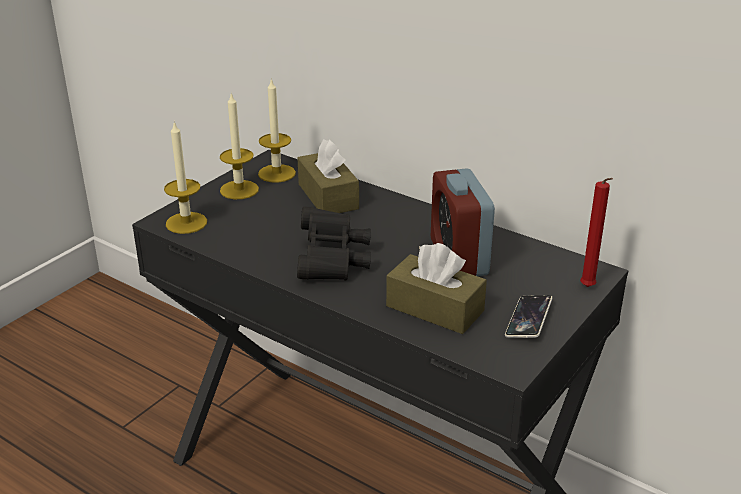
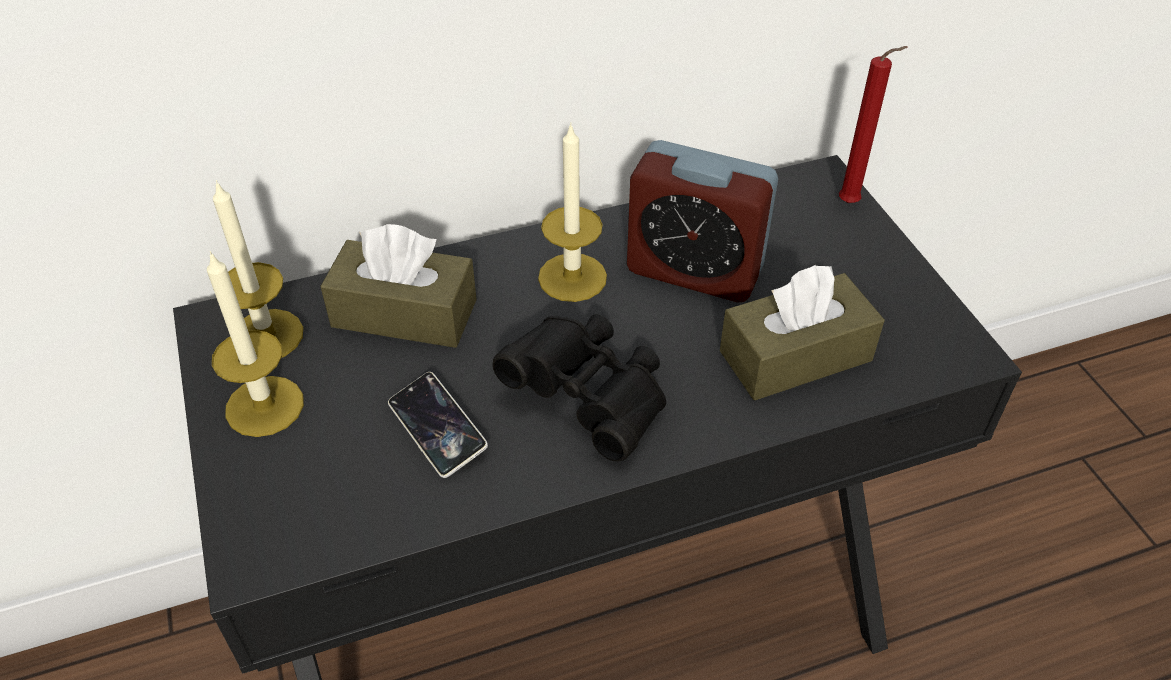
camera: 55 degrees left, 15 degrees up
(186, 223) = (296, 528): candle -> candle (572, 277)
(528, 320) = (882, 287): phone -> phone (437, 428)

